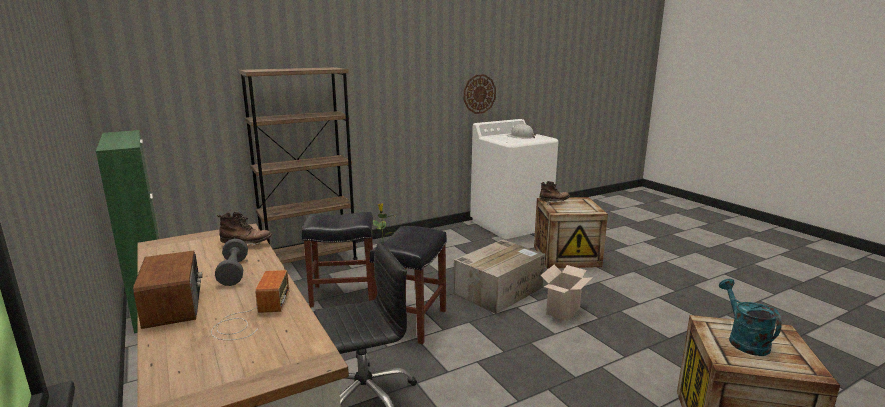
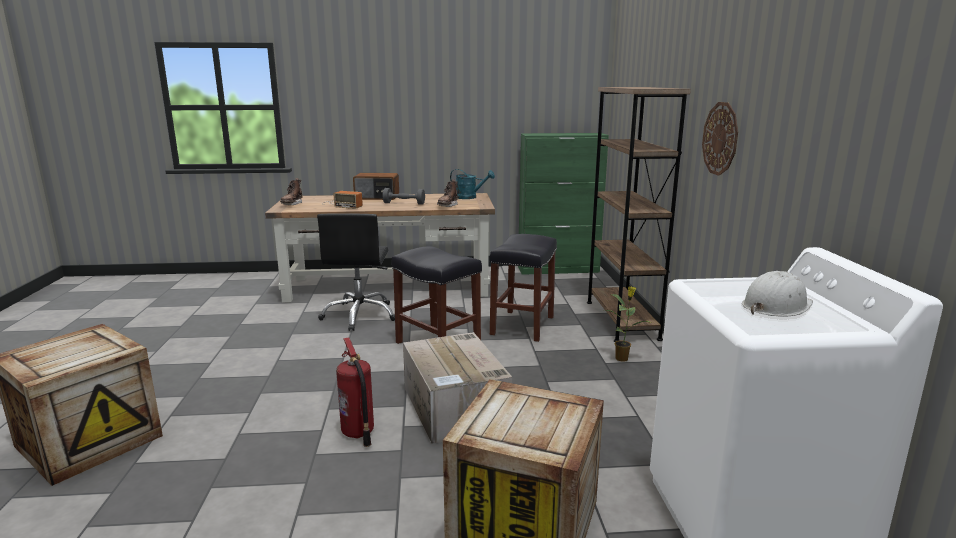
camera: 115 degrees right, 0 degrees up
(479, 94) = (859, 181): wall clock -> wall clock (720, 138)
(553, 202) = (559, 407): brown boot -> brown boot (292, 204)
(563, 312) = (358, 433): cardboard box -> fire extinguisher
(743, 340) = (82, 350): turquoise watering can -> turquoise watering can (470, 197)

